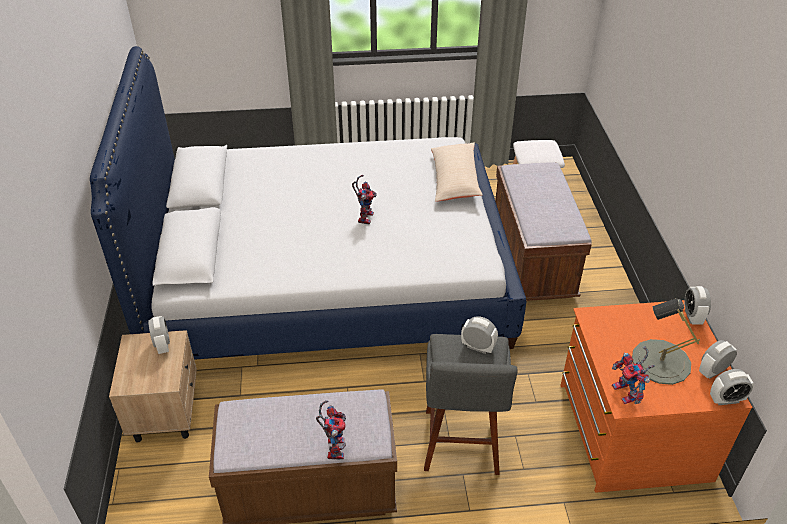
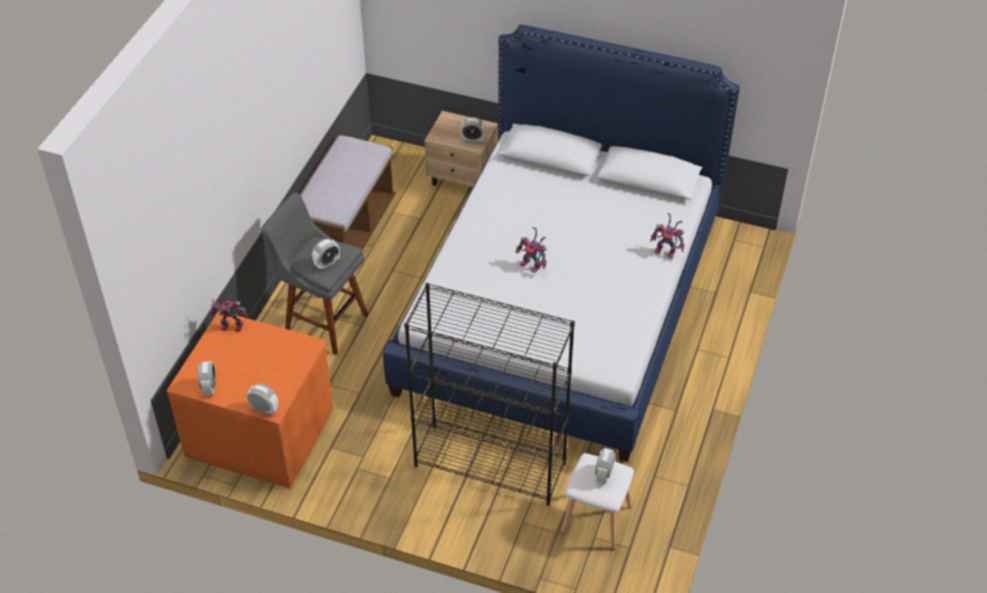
camera: 115 degrees right, 5 degrees up
(333, 446) = (315, 185): toy robot -> toy robot (667, 251)
(455, 179) = (553, 349): beige pillow -> none
(532, 261) = (491, 464): brown bench -> black bookcase
(661, 362) = (240, 362): grey table lamp -> none
(726, 400) = (183, 379): alarm clock -> alarm clock (604, 474)

